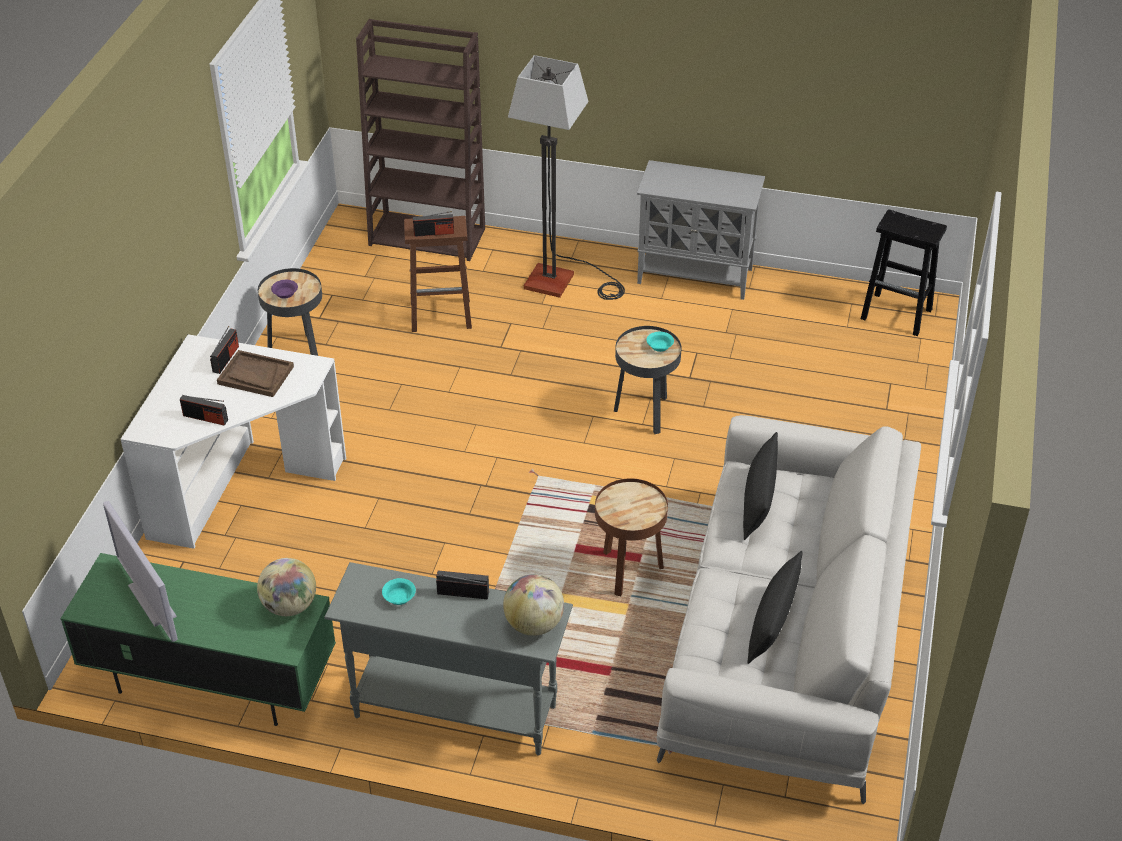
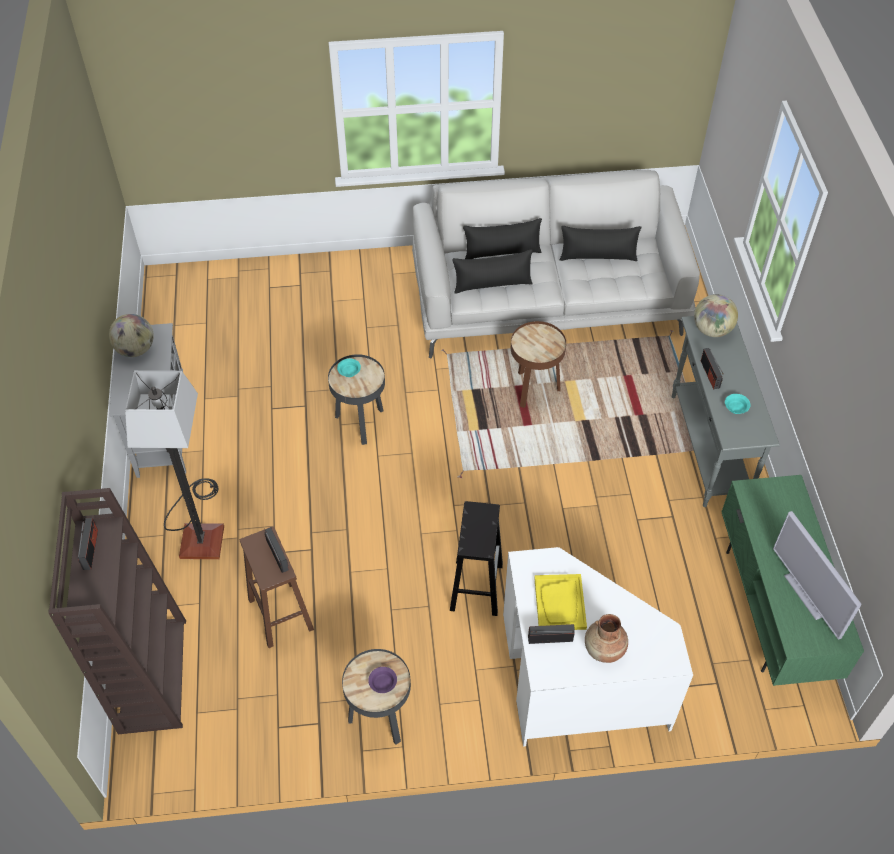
camera: 110 degrees left, 10 degrees up
(152, 601) = (807, 594): television -> television turned 120 degrees clockwise
(189, 389) = (604, 649): none -> brown vase
(205, 418) = (632, 617): radio -> radio (90, 549)
(255, 375) = (560, 603): brown tray -> yellow tray
(289, 606) = (755, 501): globe -> globe (136, 349)
(814, 527) = (502, 252): none -> black pillow
(897, 314) = (181, 296): black stool -> black stool (476, 586)

